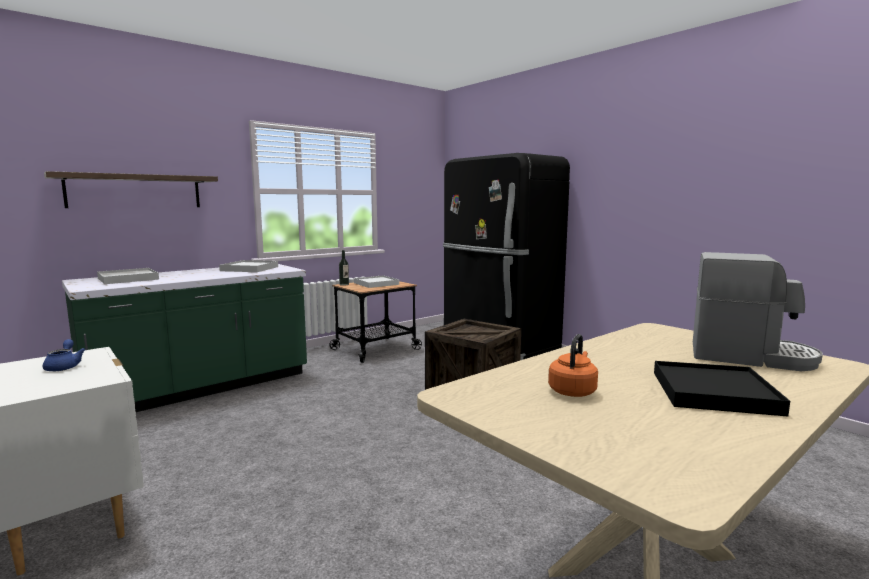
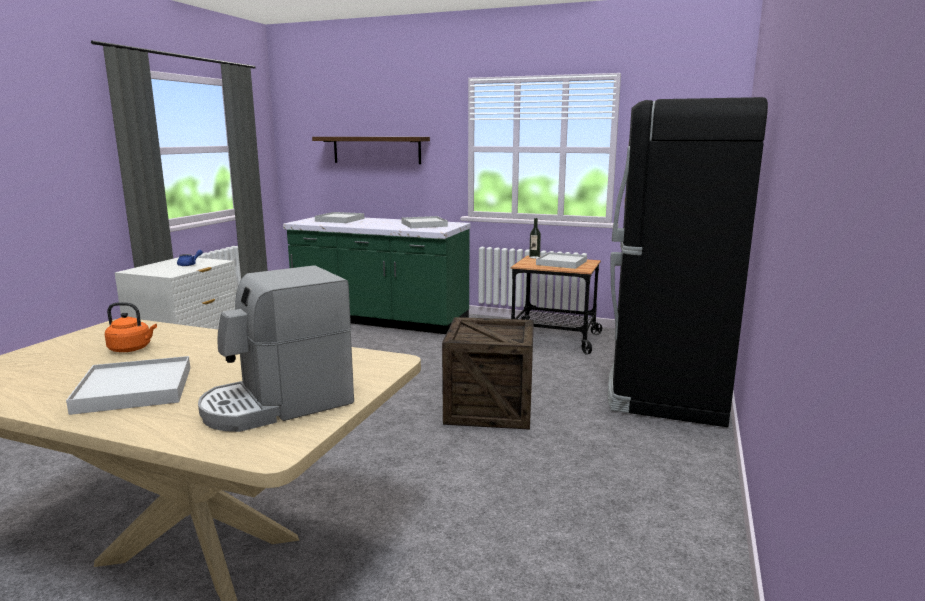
camera: 60 degrees right, 5 degrees up
(713, 392) = (134, 389): black tray -> white tray
(749, 356) = (278, 404): coffee machine -> coffee machine turned 60 degrees clockwise

